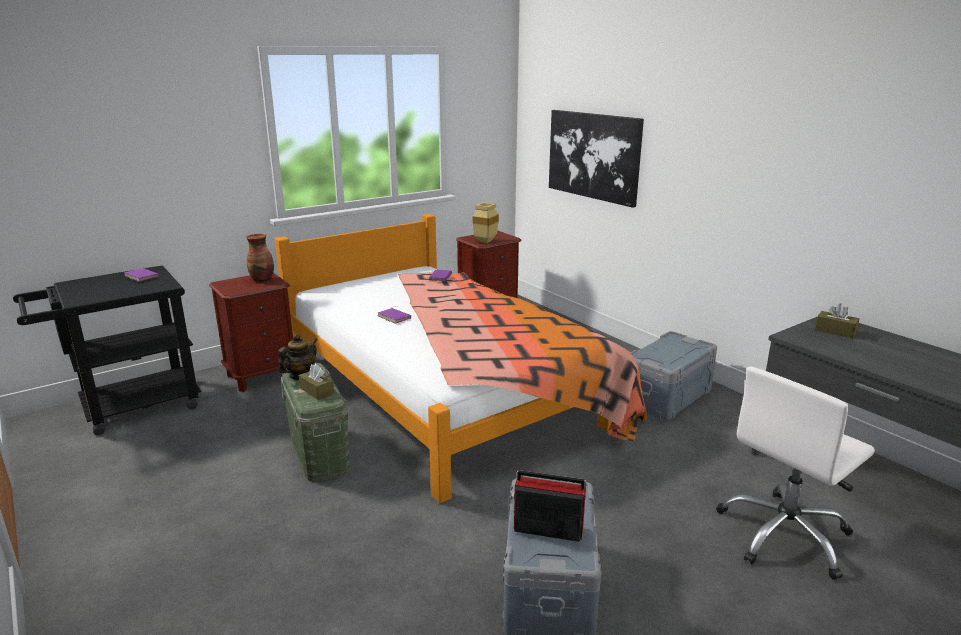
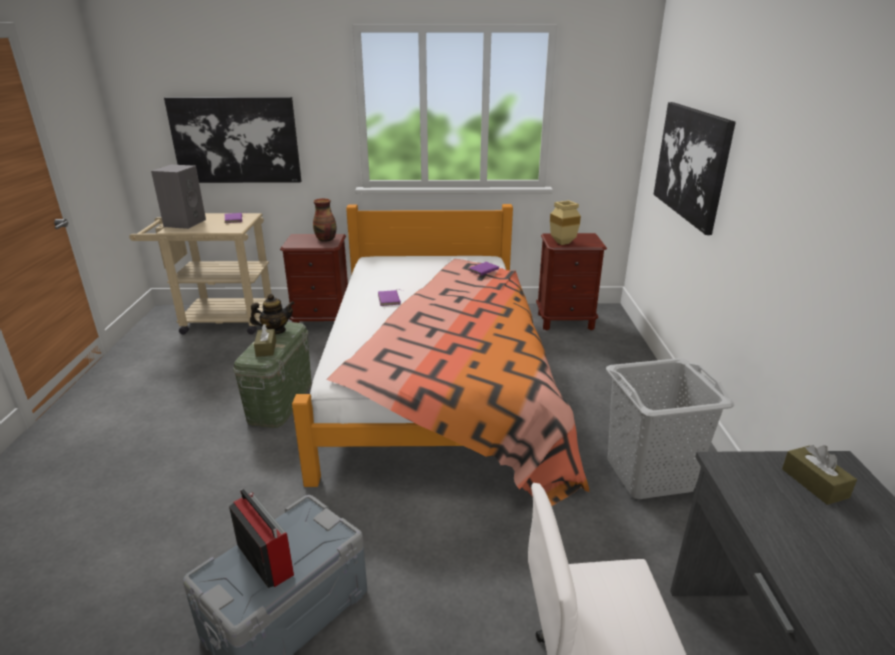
camera: 35 degrees right, 5 degrees up
(83, 290) = (185, 223): none -> grey speaker
(123, 182) = (235, 140): none -> picture
(129, 408) = (219, 320): black cart -> beige cart
(667, 397) = (649, 475): grey storage box -> grey laundry basket

